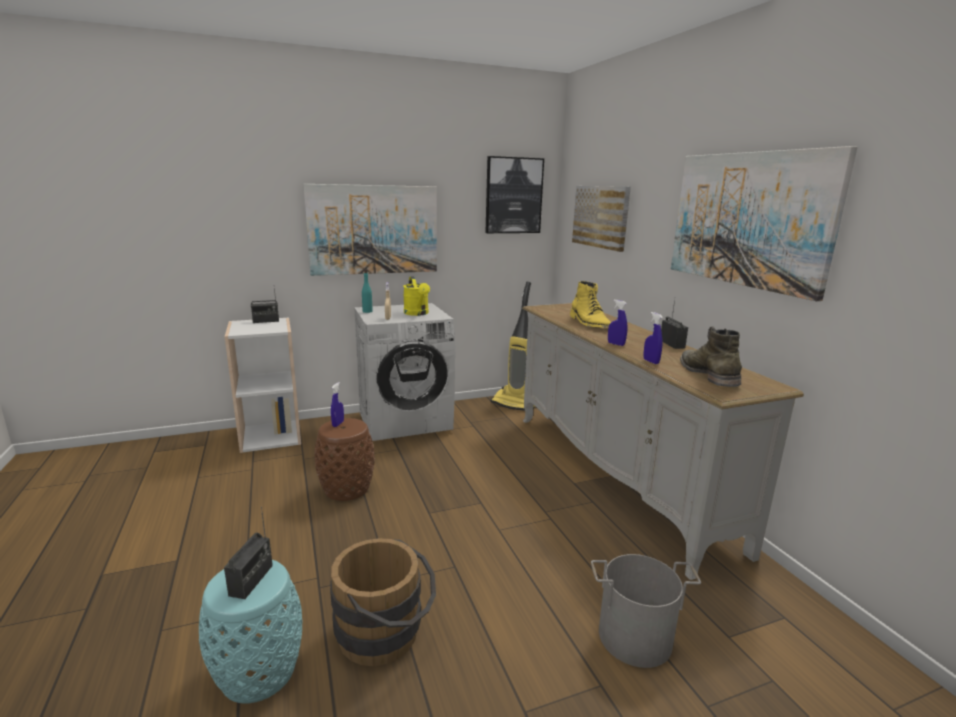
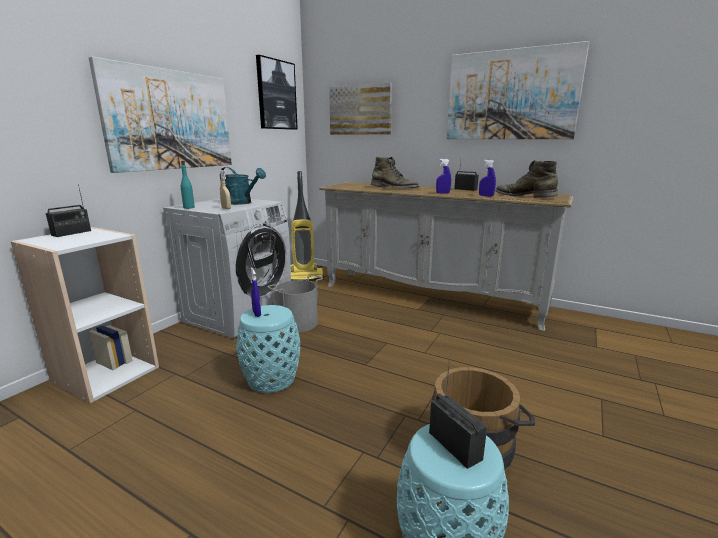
camera: 40 degrees left, 0 degrees up
(346, 489) = (271, 380): brown stool -> turquoise stool
(417, 313) = (242, 203): yellow watering can -> turquoise watering can
(589, 323) = (394, 188): yellow boot -> green boot
(635, 638) = (573, 368): grey bucket -> grey bucket (298, 323)

